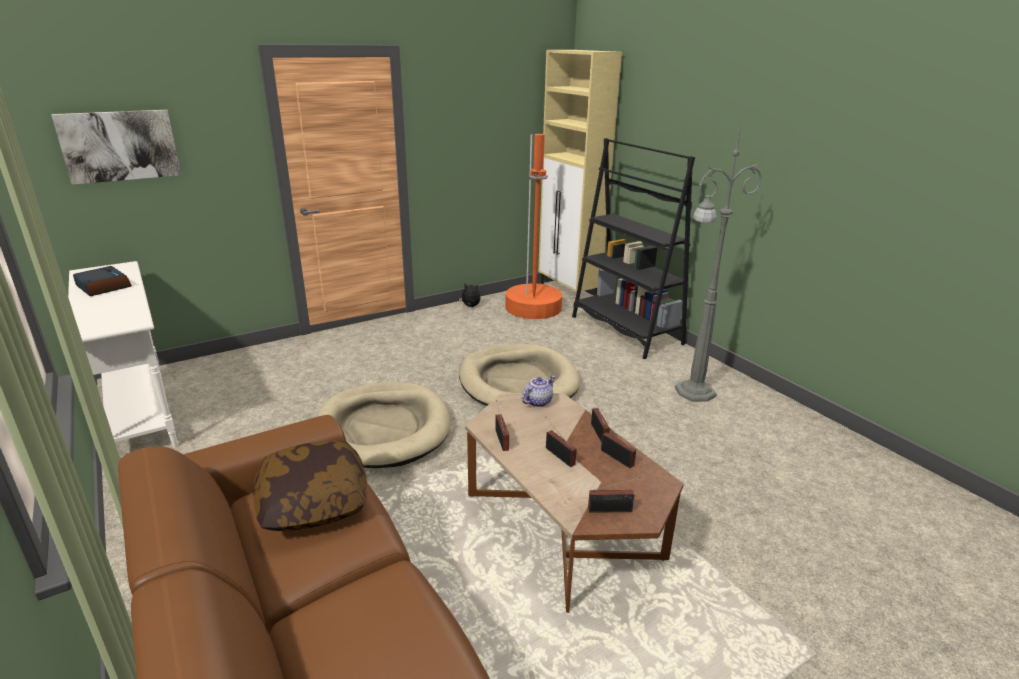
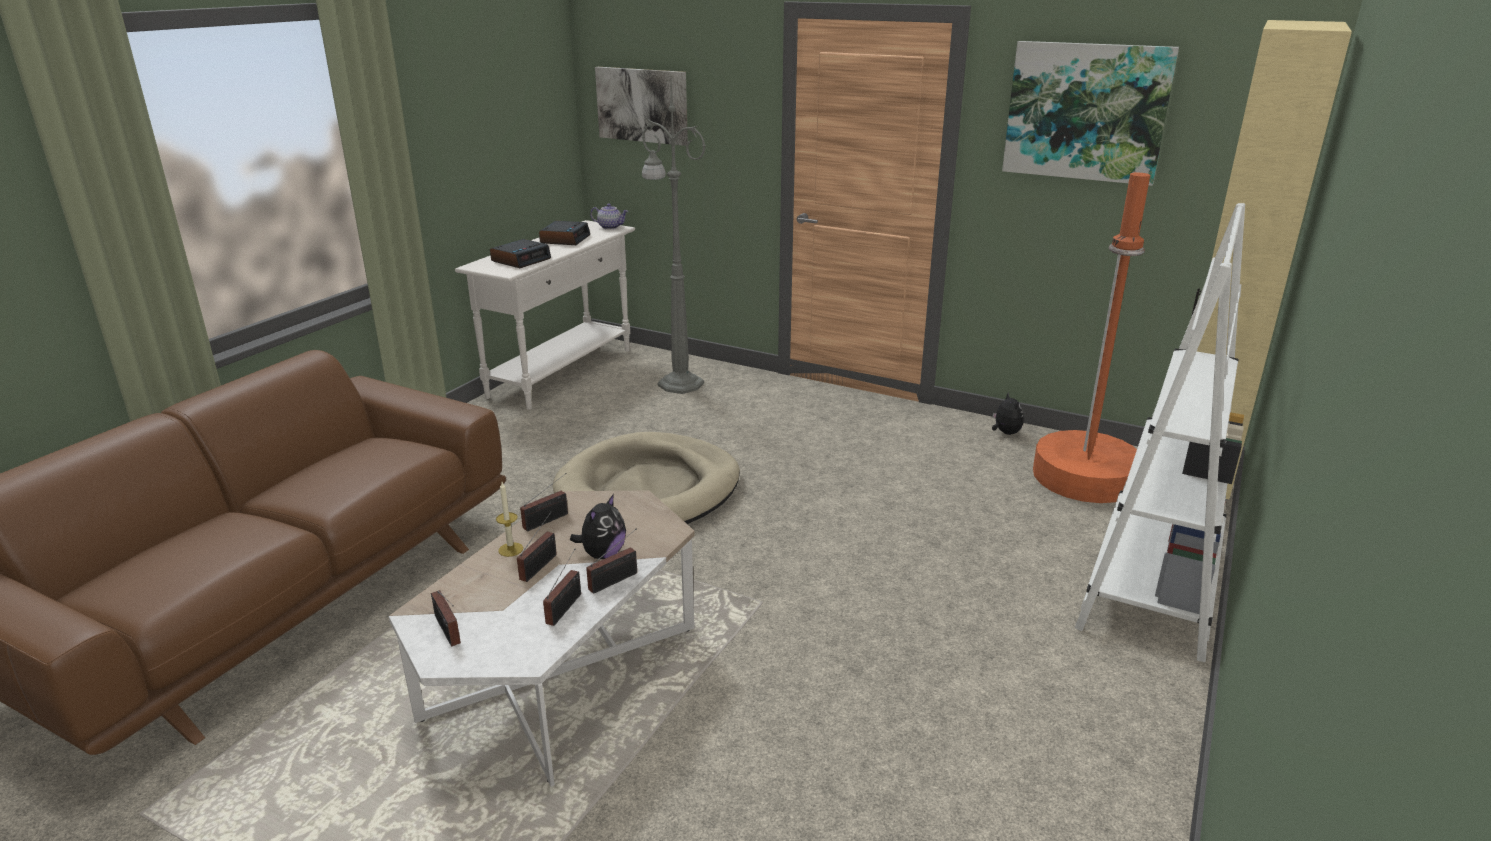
camera: 60 degrees right, 0 degrees up
(116, 311) = (521, 260): none -> alarm clock
(313, 501) = (370, 461): pillow -> none
(473, 107) = (1086, 112): none -> picture
(518, 382) = (850, 537): beige dog bed -> none
(527, 462) = (510, 549): none -> candle
(537, 401) = (653, 518): teapot -> teapot (610, 227)
(561, 527) = (562, 673): brown coffee table -> white coffee table
(564, 429) = (602, 554): none -> plush toy
(626, 330) = (1152, 582): black bookcase -> white bookcase
(693, 392) = (1034, 713): grey floor lamp -> grey floor lamp (679, 383)

